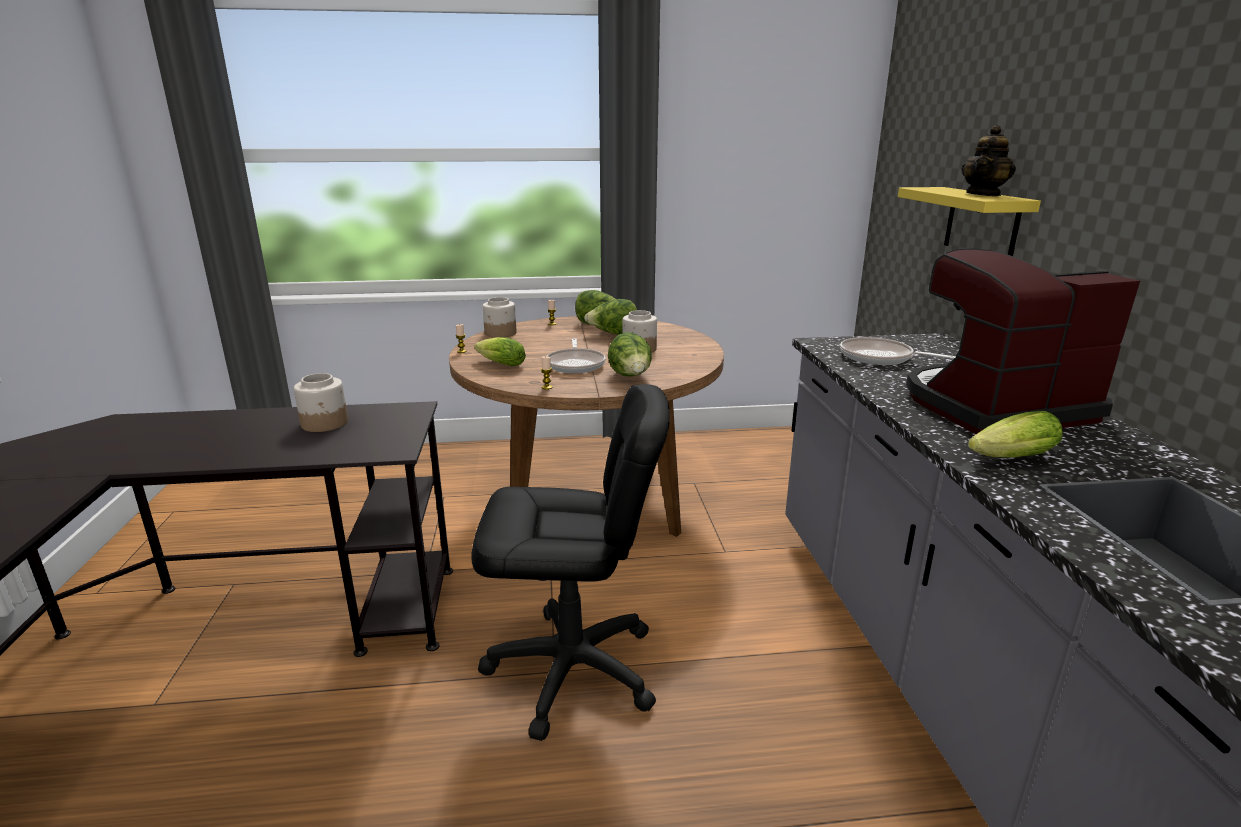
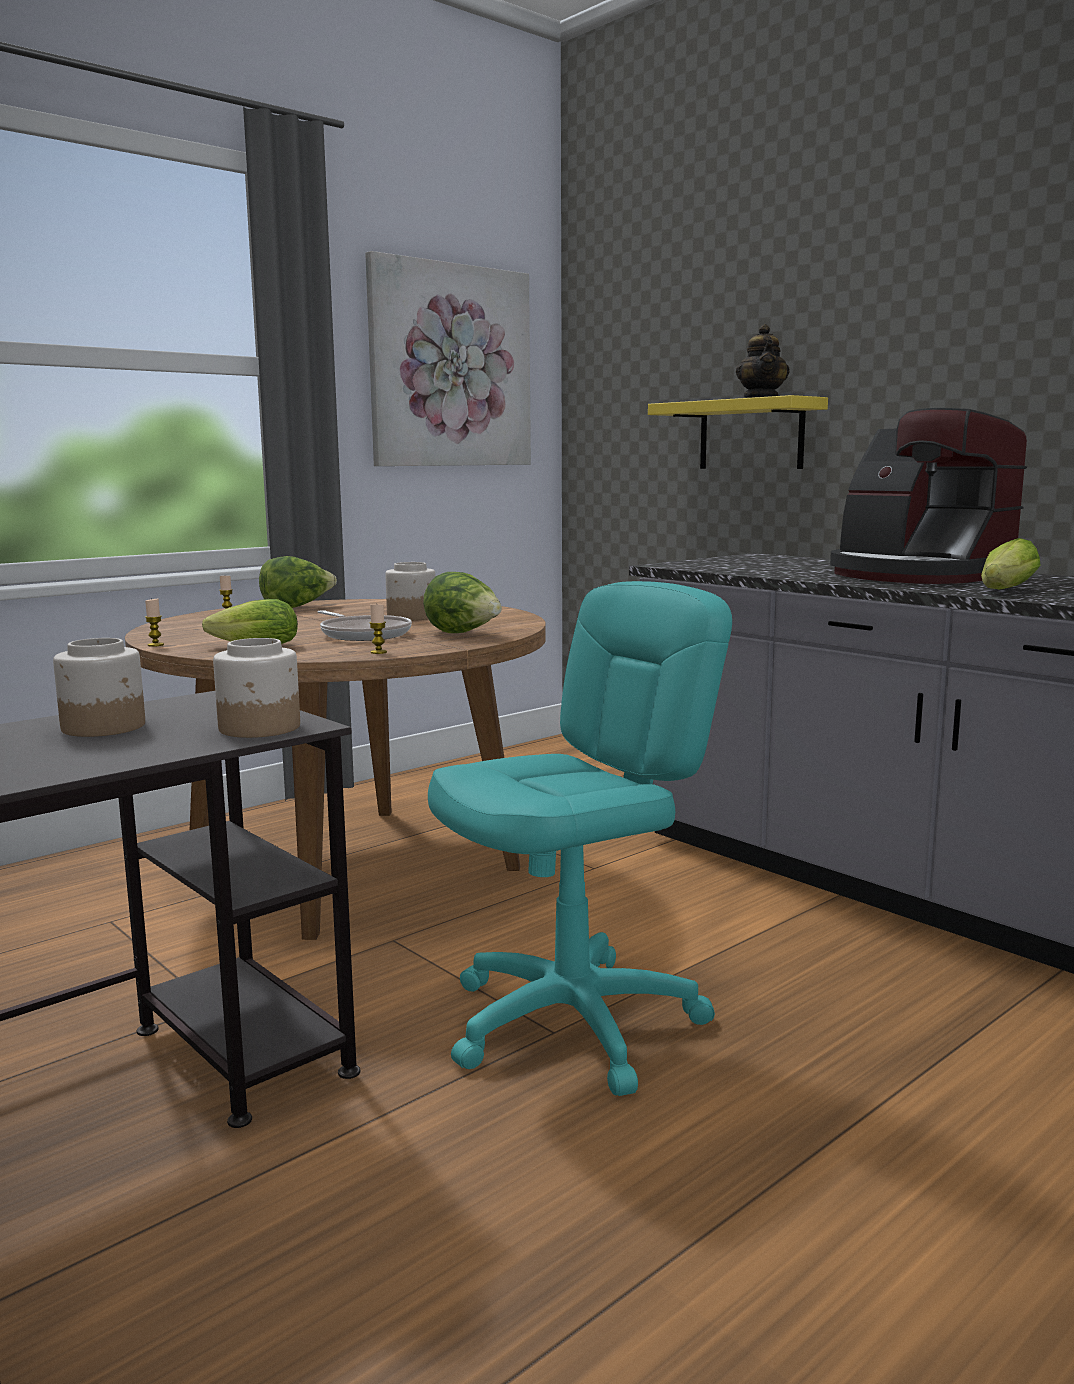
camera: 35 degrees left, 10 degrees down
(500, 333) = (170, 627): jar -> jar (260, 728)
(573, 670) = (574, 1022): black office chair -> turquoise office chair
(613, 334) = (343, 612): lettuce -> none
(767, 145) = (450, 366): none -> picture
(880, 358) = (748, 566): frying pan -> none
(994, 407) = (916, 575): coffee machine -> coffee machine turned 75 degrees counterclockwise

